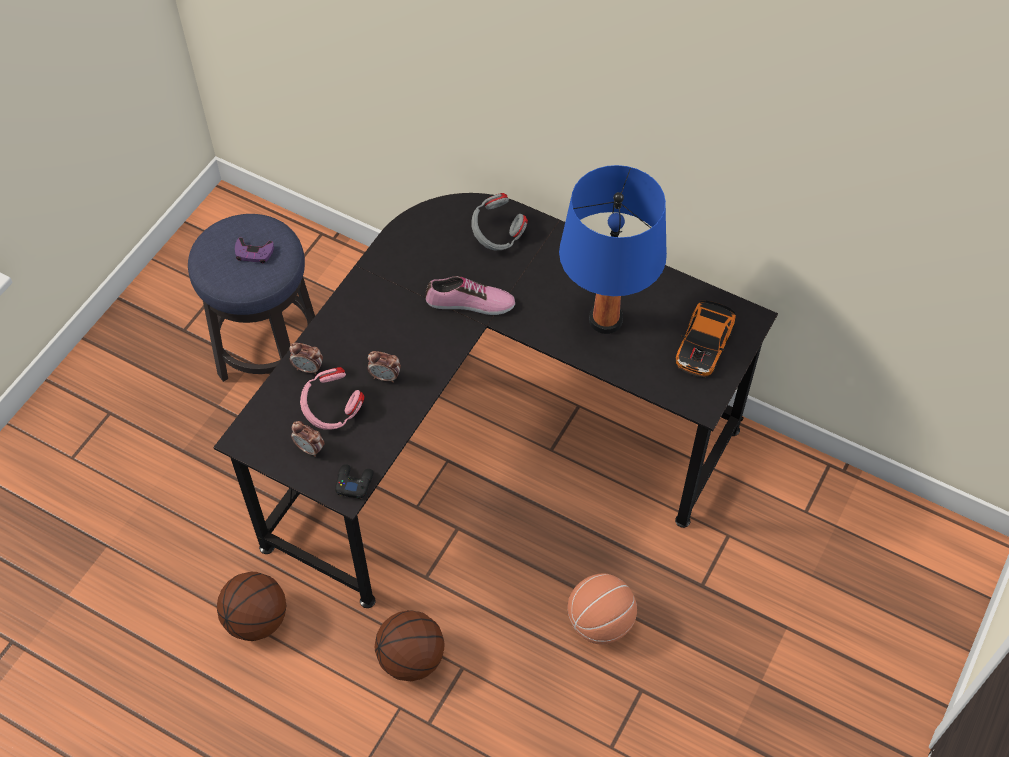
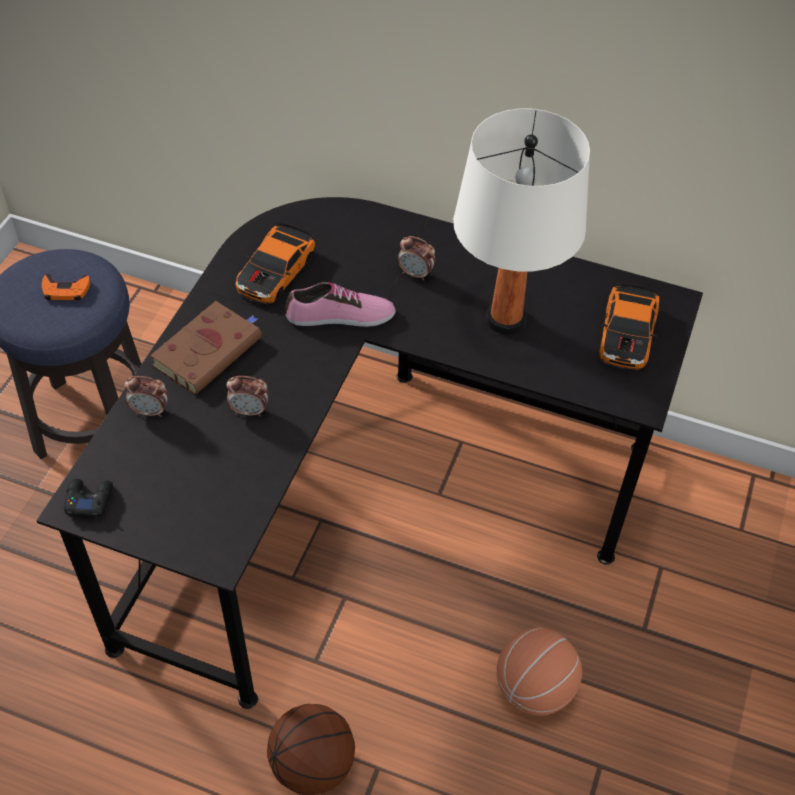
camera: 10 degrees left, 5 degrees down
(253, 253) = (66, 290): purple game controller -> orange game controller
(257, 619) = (111, 740): basketball -> none
(310, 449) = (164, 508): alarm clock -> alarm clock (415, 274)
(332, 411) = (187, 459): pink headphones -> none
(354, 483) = (227, 544): black game controller -> black game controller (89, 500)
(360, 322) = (209, 350): none -> brown book
(423, 258) = (276, 272): none -> toy car
(497, 236) = (359, 240): grey headphones -> none
(605, 320) = (506, 319): blue table lamp -> white table lamp

